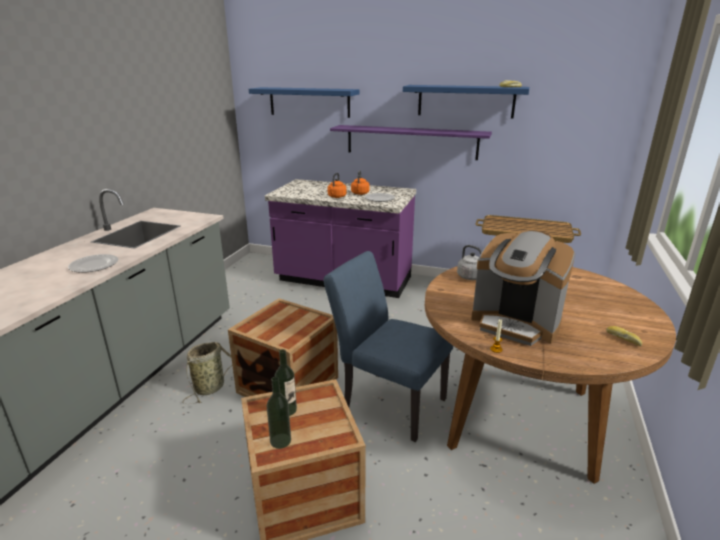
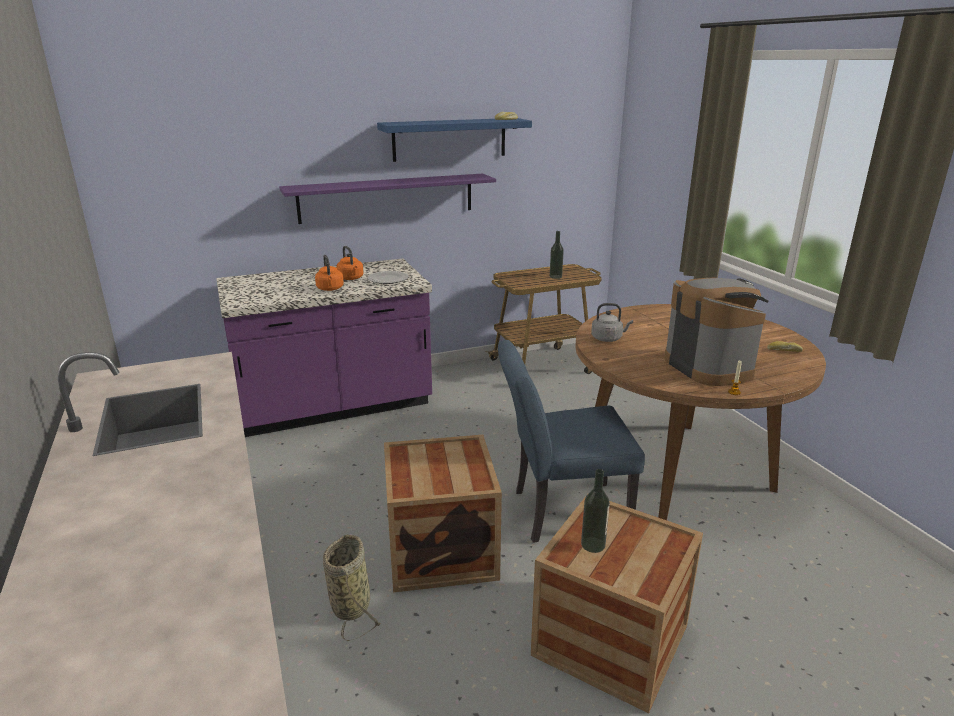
camera: 40 degrees left, 0 degrees up
(94, 265) = (195, 480): plate -> none
(280, 441) = (635, 573): bottle -> bottle (555, 277)
(309, 102) = (225, 157): blue shelf -> none
(515, 323) = (709, 366): coffee machine -> coffee machine turned 105 degrees counterclockwise

